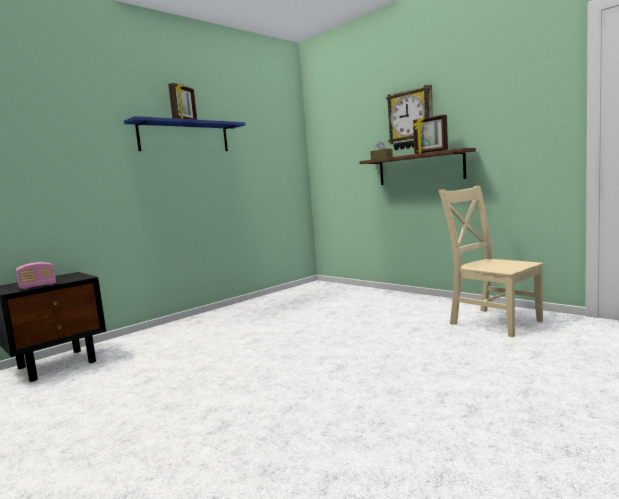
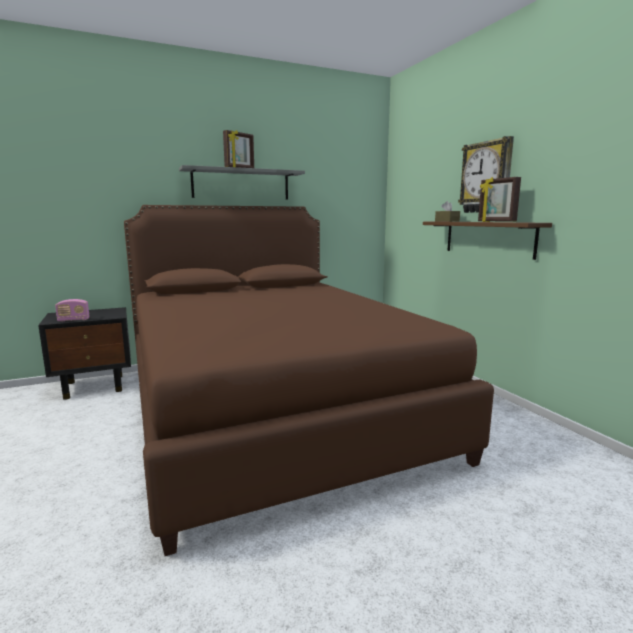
camera: 20 degrees right, 5 degrees up
(184, 137) = (241, 184): blue shelf -> grey shelf
(274, 341) = (271, 408): none -> brown bed
(492, 321) = (517, 444): beige chair -> none

